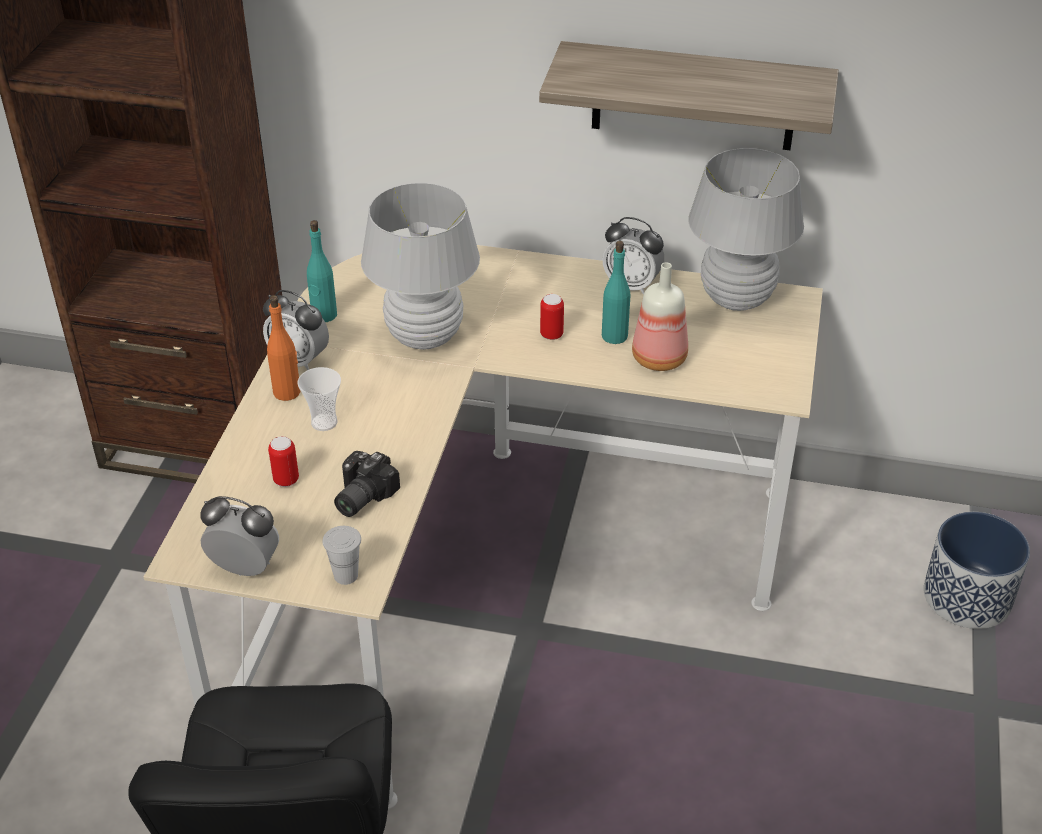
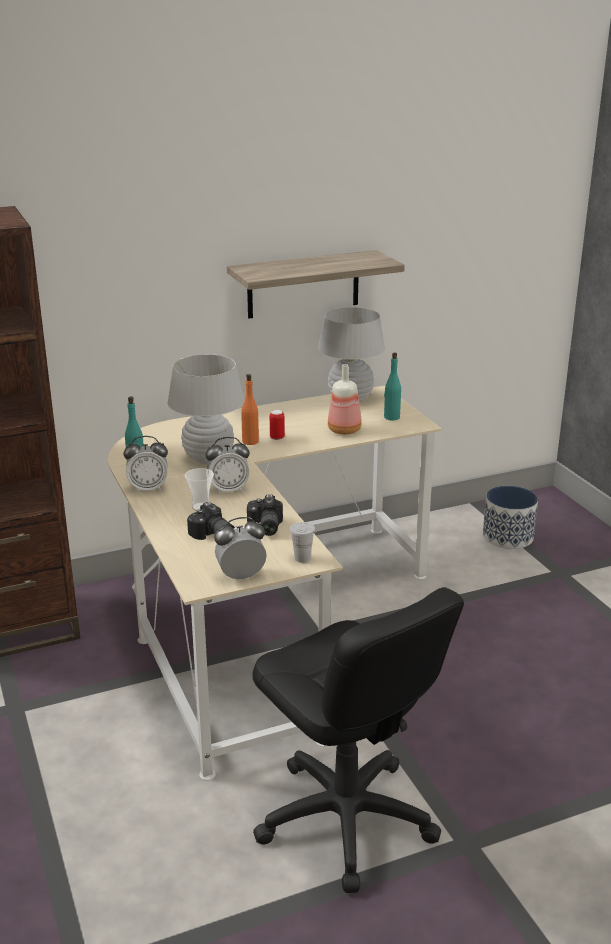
camera: 35 degrees left, 15 degrees down
(286, 480) = (212, 535): can -> camera
(287, 392) = (160, 503): orange bottle -> orange bottle (250, 441)
(614, 336) = (310, 429): turquoise bottle -> turquoise bottle (391, 417)
(631, 285) = (291, 409): alarm clock -> alarm clock (228, 490)

